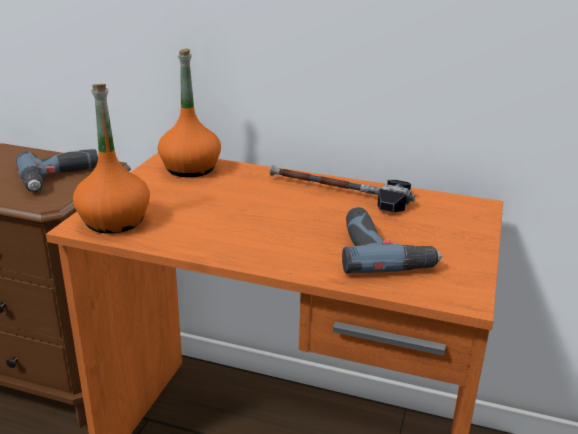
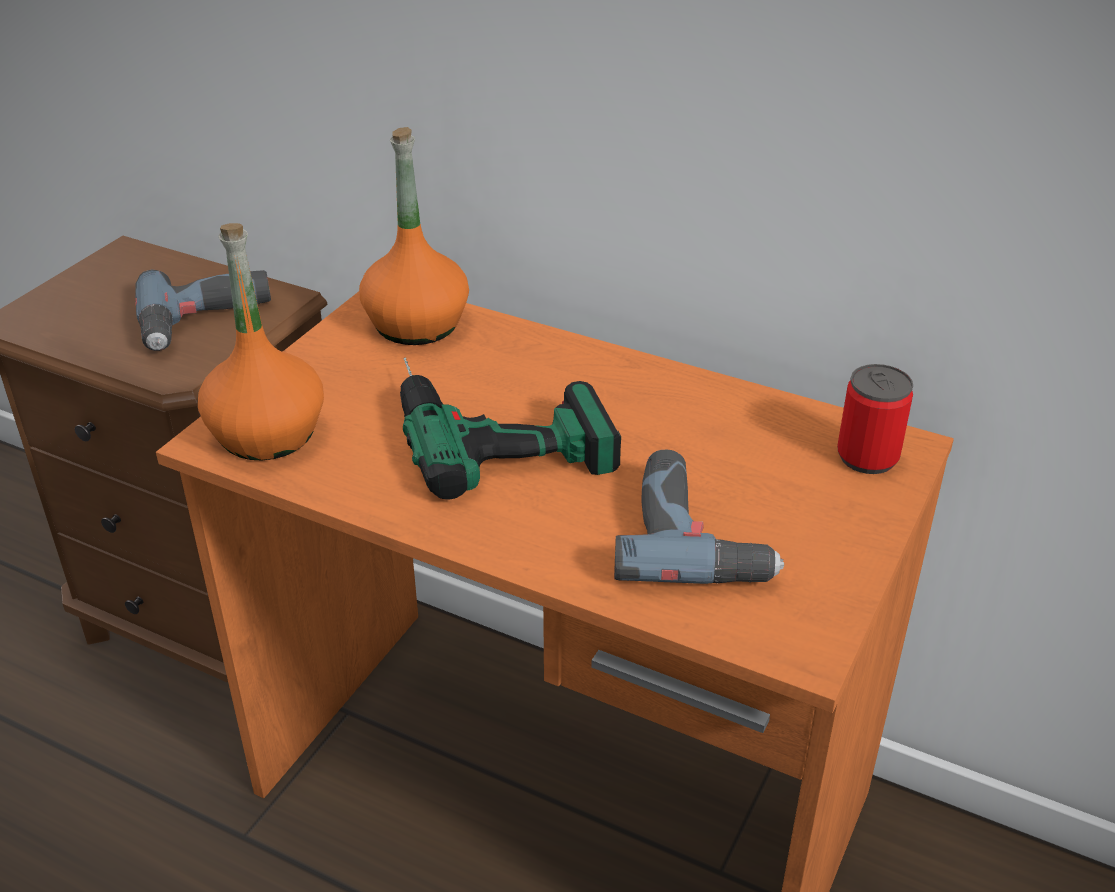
camera: 10 degrees right, 10 degrees up
(250, 209) = (496, 424): none -> power drill
(338, 192) = (657, 397): hammer -> none
(462, 211) = (867, 457): none -> can

